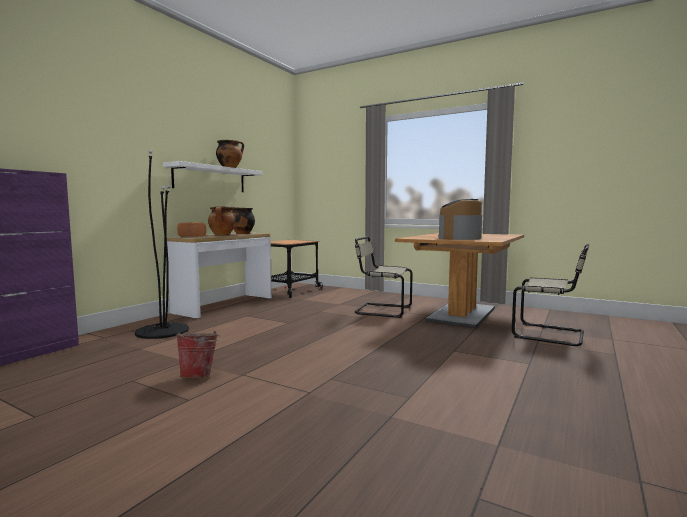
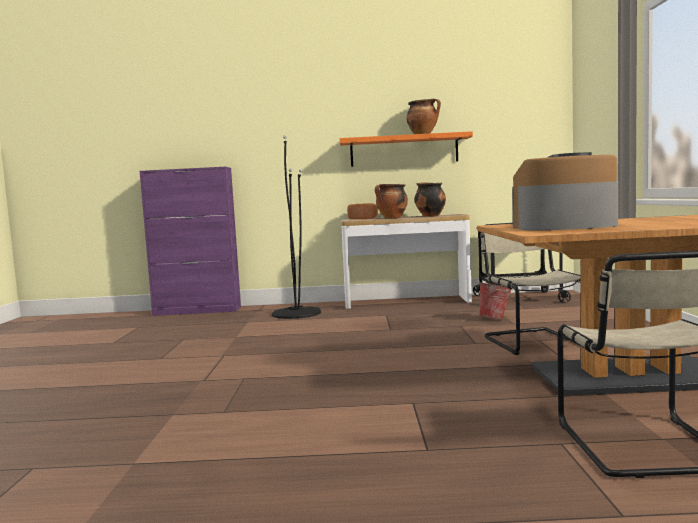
camera: 60 degrees right, 0 degrees up
(199, 375) = (208, 348): bucket -> bucket (496, 319)
(210, 179) = (404, 150): white shelf -> orange shelf

